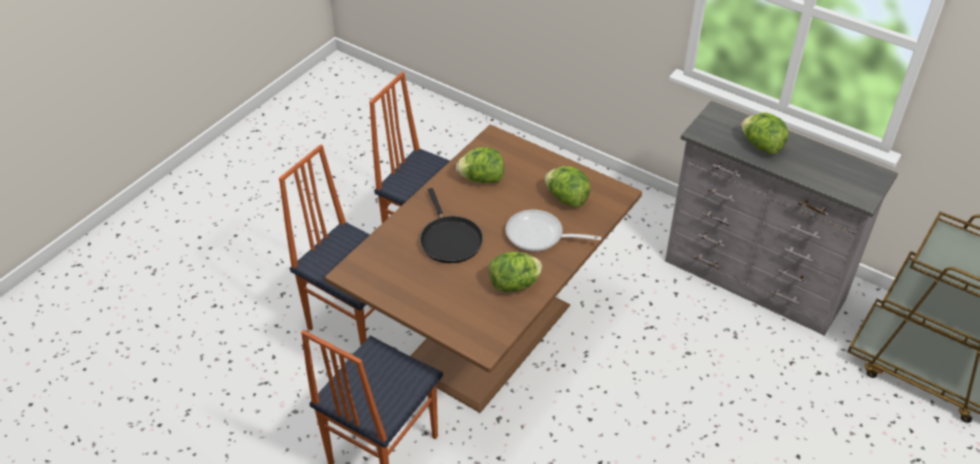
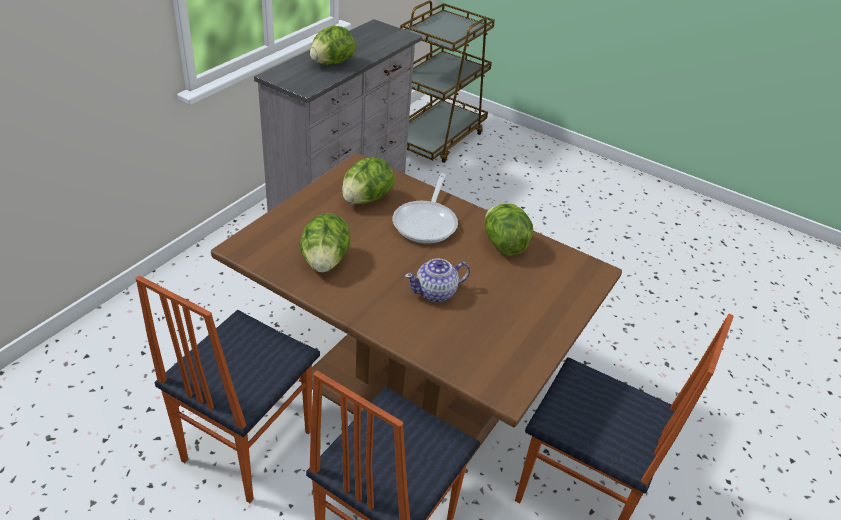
camera: 95 degrees left, 5 degrees down
(449, 239) = (436, 293): black frying pan -> teapot

